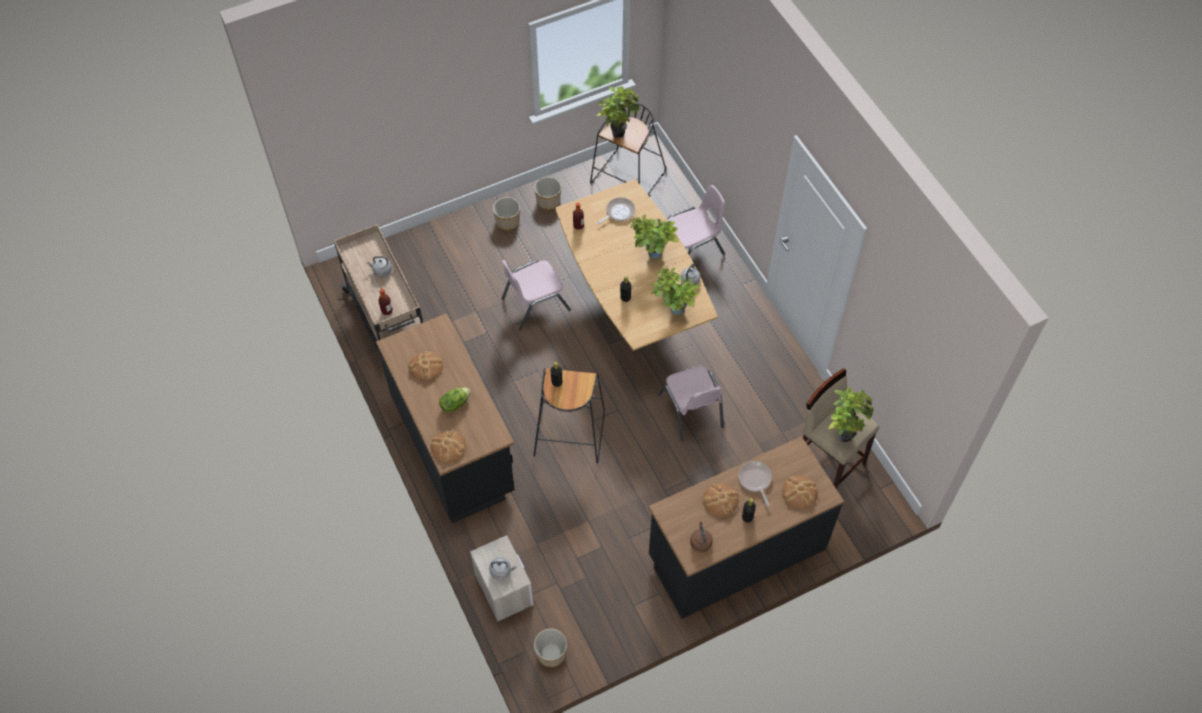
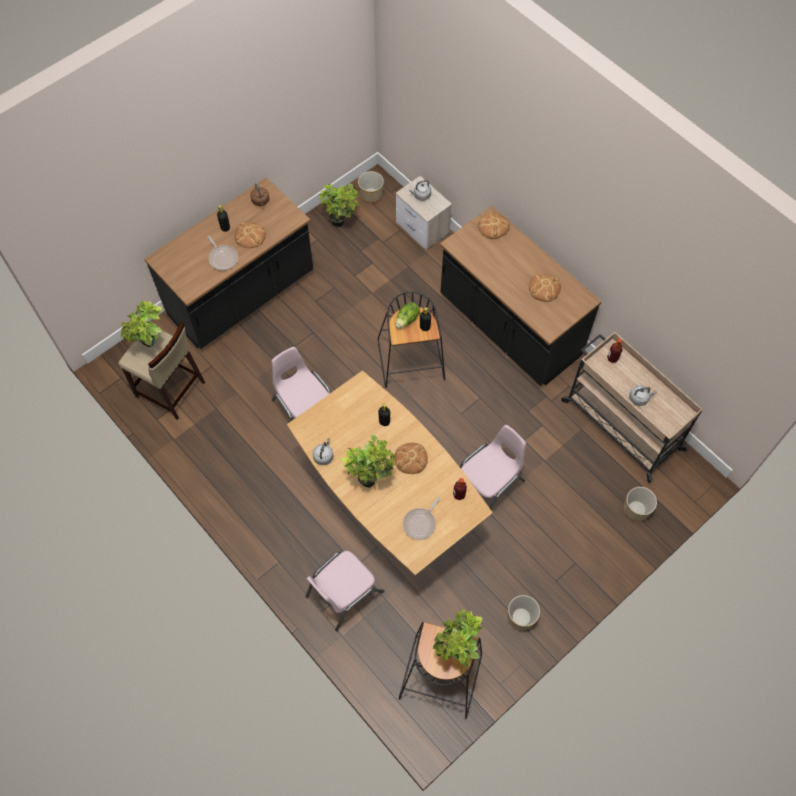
camera: 165 degrees right, 5 degrees up
(454, 404) = (504, 262): lettuce -> lettuce (407, 320)
(507, 221) = (555, 578): planter -> planter (636, 510)
(673, 310) = (333, 419): potted plant -> potted plant (341, 221)
(799, 492) = (183, 256): bread -> bread (411, 459)

